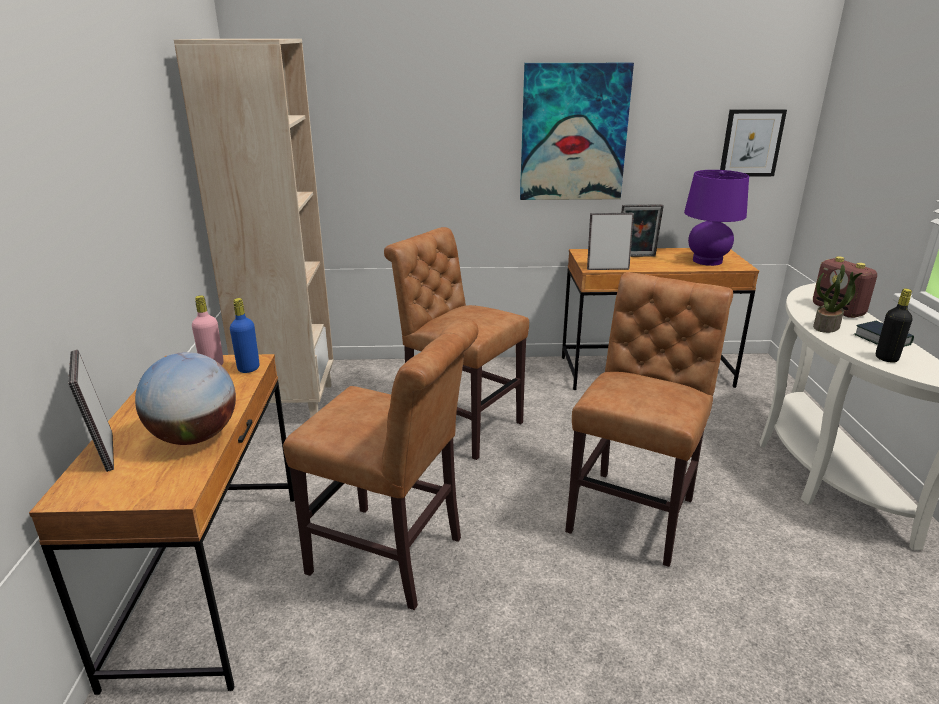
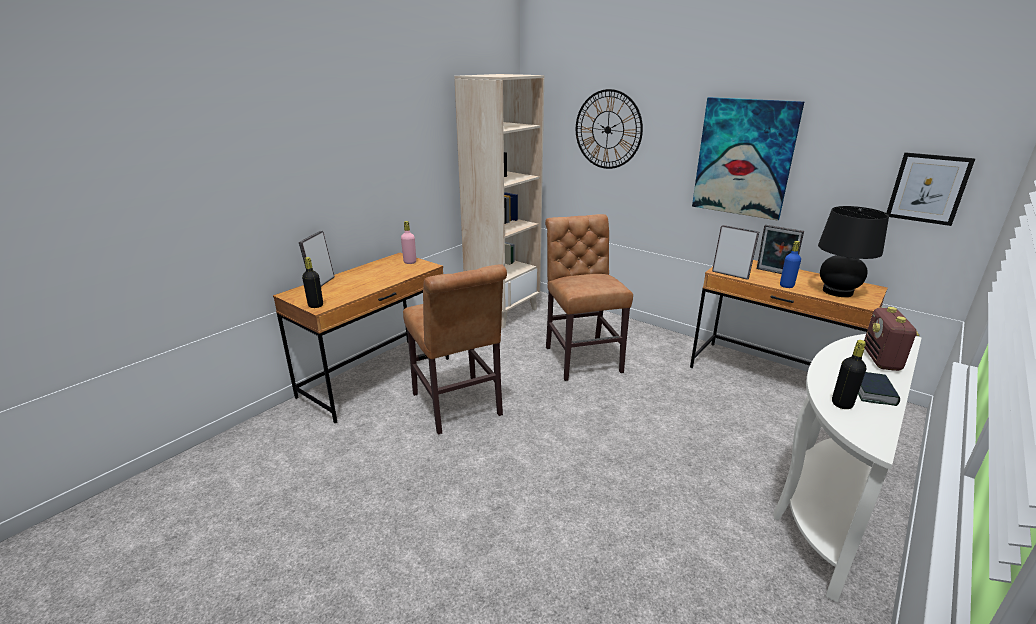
camera: 40 degrees right, 0 degrees up
(163, 493) = (315, 305): none -> black bottle
(195, 437) = (357, 289): globe -> none
(248, 368) = (421, 268): blue bottle -> blue bottle (786, 286)
(388, 115) = (608, 129): none -> wall clock
(634, 511) = (625, 454): brown chair -> none
(707, 261) = (837, 291): purple table lamp -> black table lamp
(827, 327) = (837, 366): potted plant -> none

